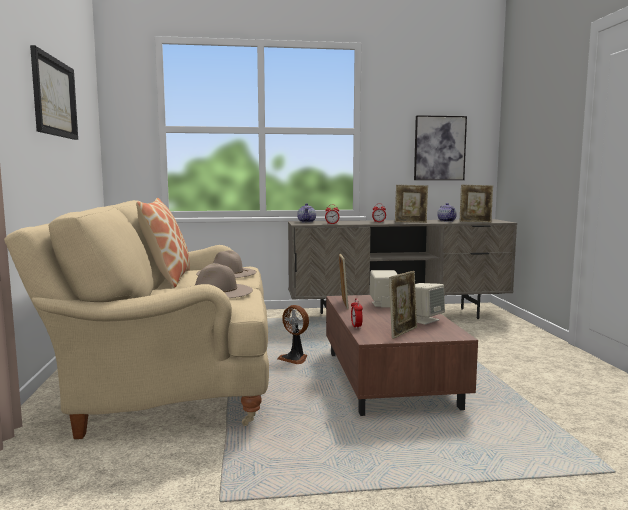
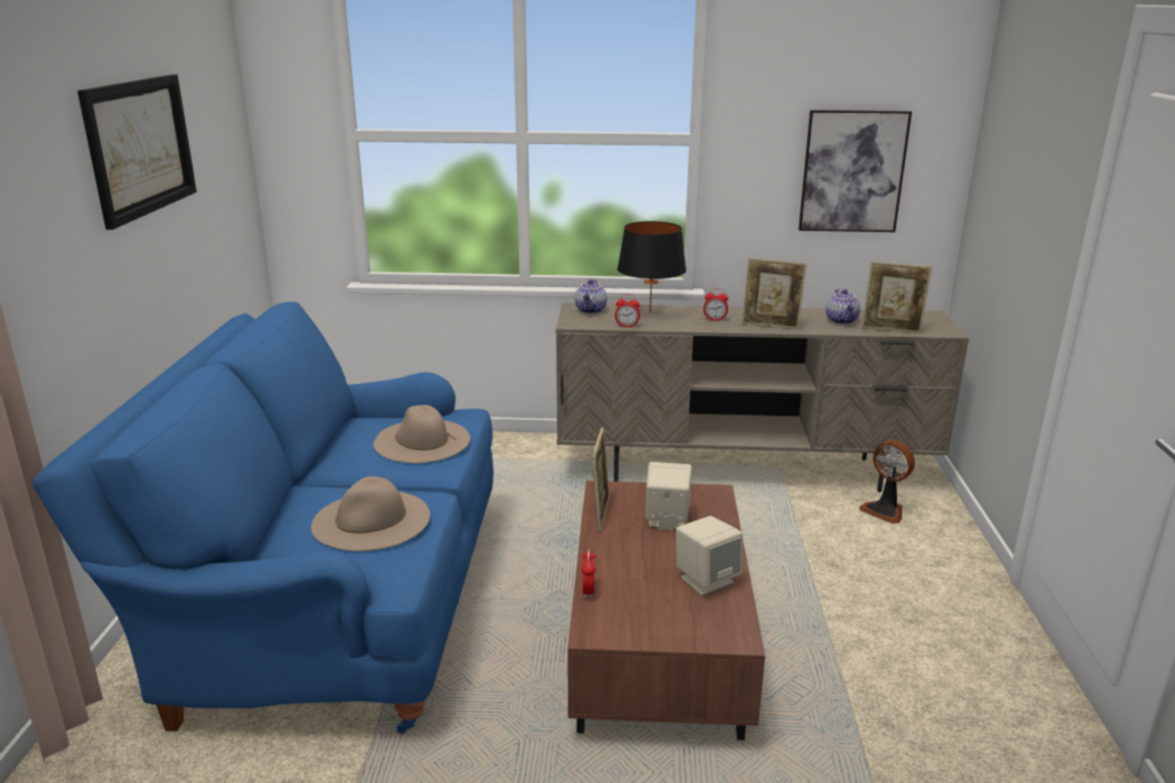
camera: 10 degrees right, 15 degrees up
(167, 278) = (326, 451): pillow -> none
(170, 378) = (331, 604): beige sofa -> blue sofa
(294, 359) = (530, 574): fan -> fan (885, 510)
(341, 221) = (650, 312): none -> black table lamp
(403, 332) = (654, 618): picture frame -> none

